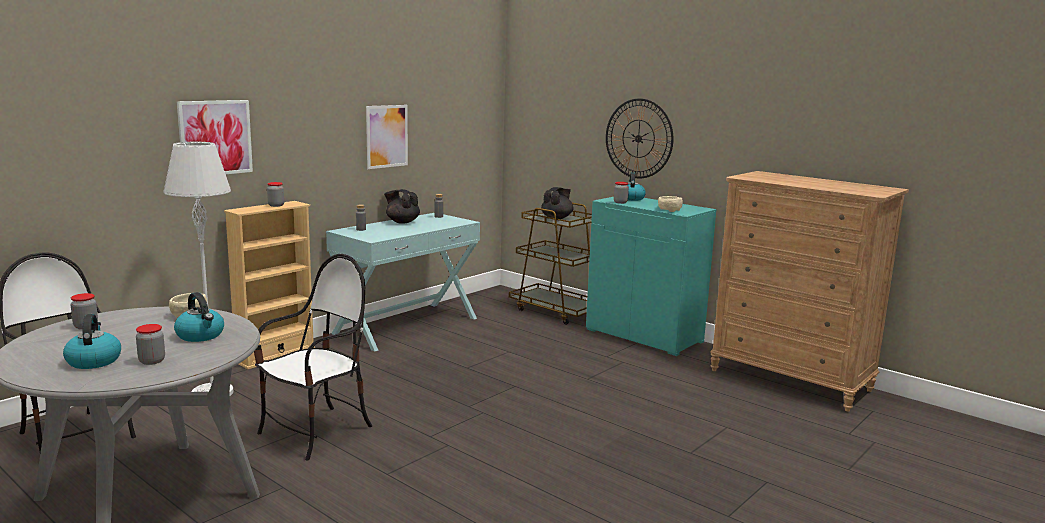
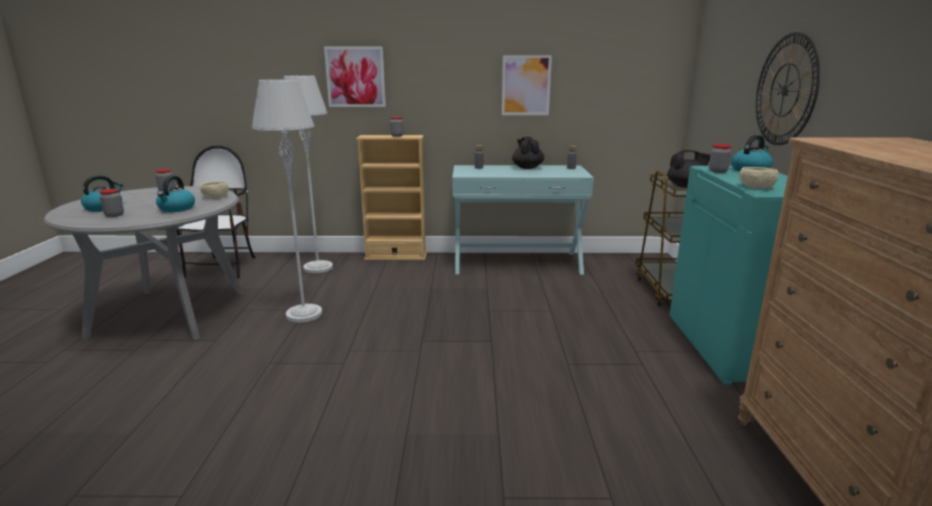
camera: 50 degrees right, 5 degrees up
(316, 432) = (304, 314): chair -> grey floor lamp

